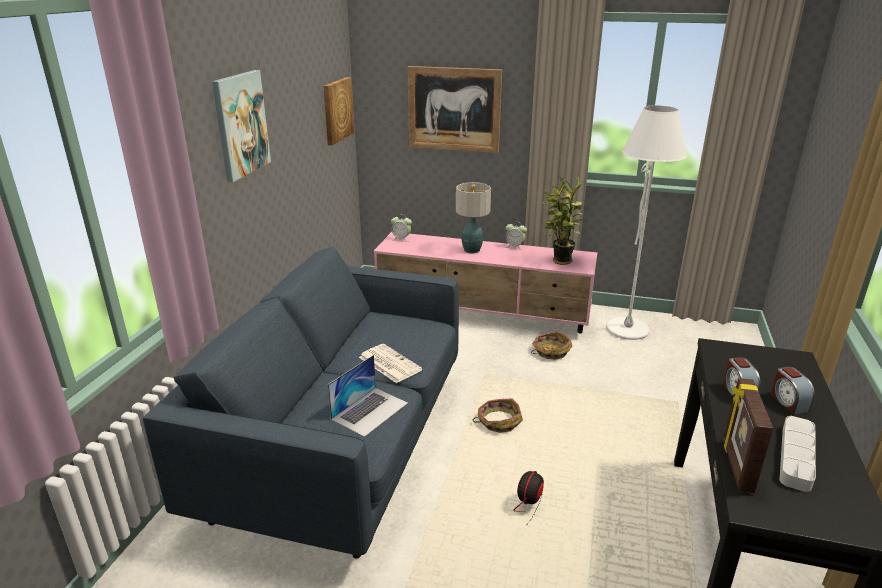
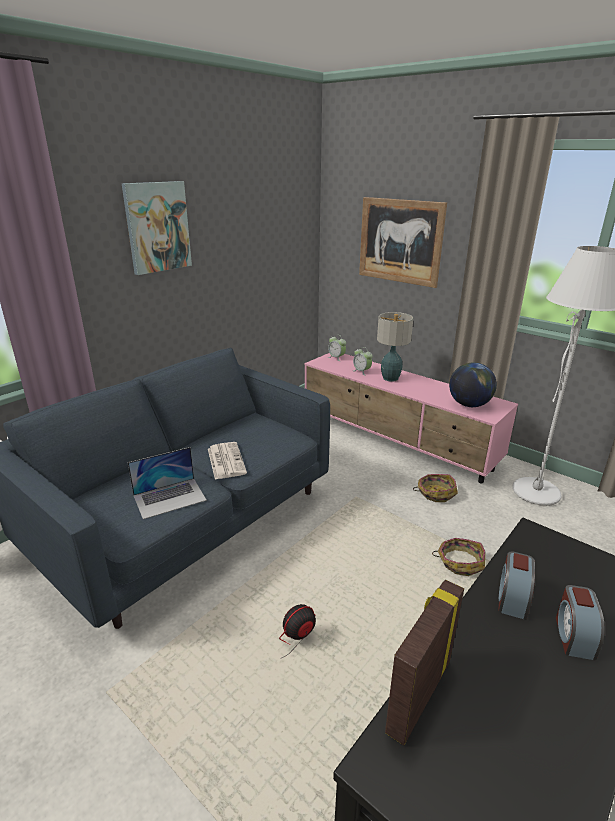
camera: 25 degrees right, 0 degrees up
(337, 110) = (294, 233): picture -> none
(498, 422) = (333, 546): basket -> basket (460, 562)
(514, 247) = (435, 382): alarm clock -> alarm clock (361, 371)
(560, 261) = (469, 404): potted plant -> globe
(796, 456) = (516, 717): grey tray -> none

